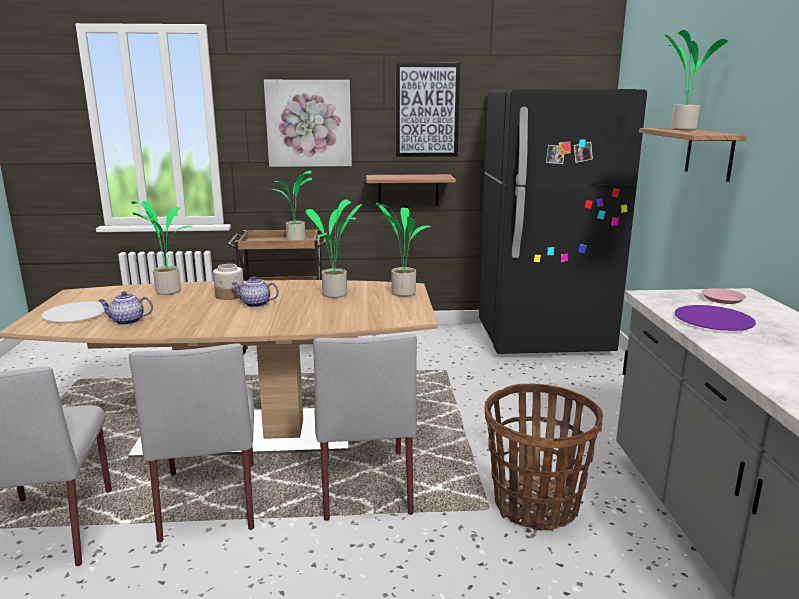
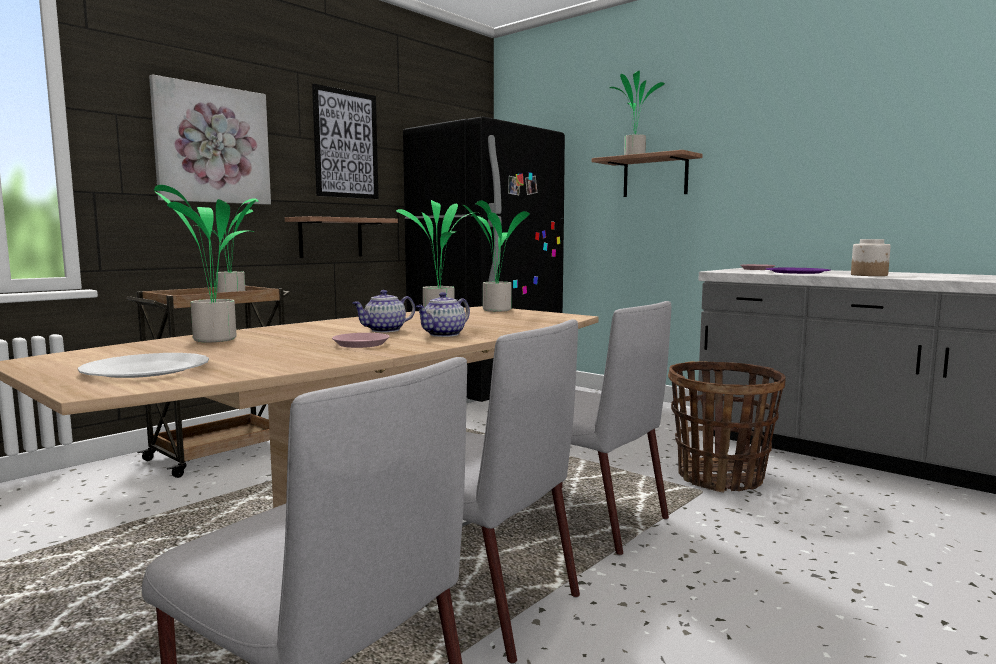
camera: 45 degrees left, 10 degrees down
(127, 321) = (272, 359): teapot -> teapot (443, 335)
(198, 317) = (361, 344): none -> pink plate
(230, 295) = (322, 331): jar -> jar (869, 275)

